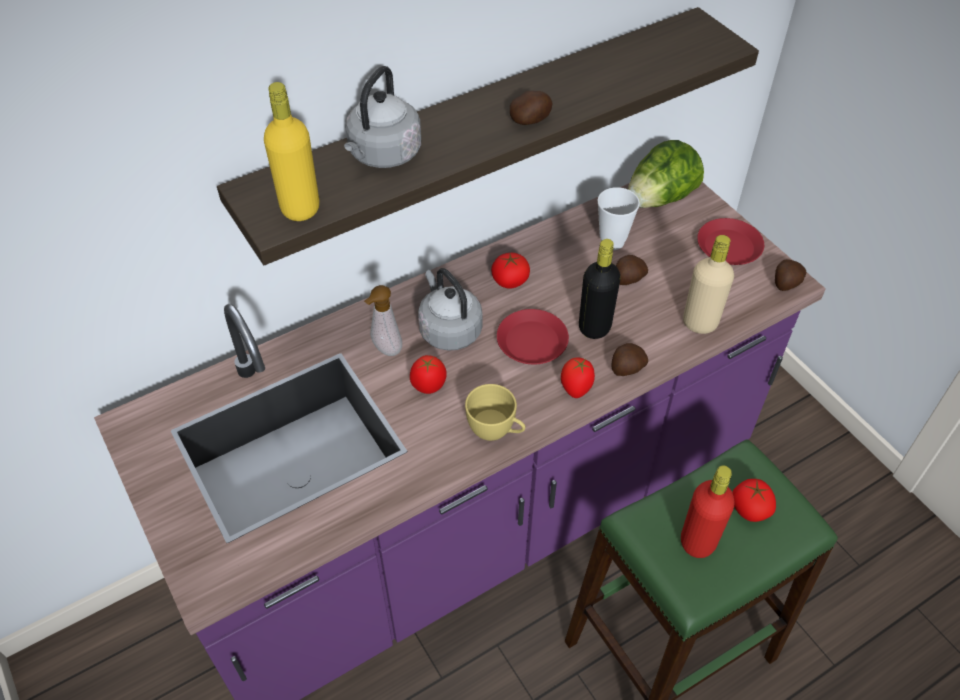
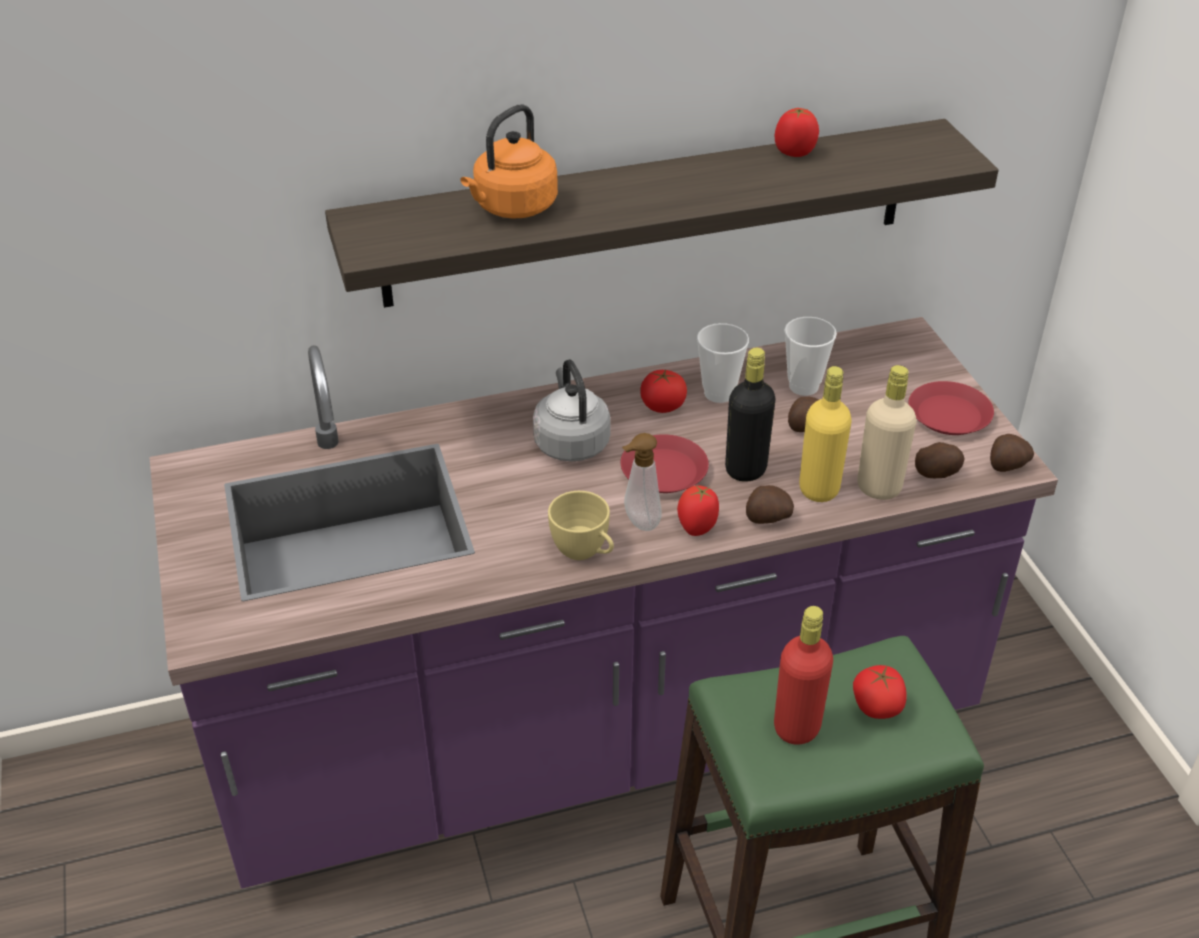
camera: 15 degrees right, 10 degrees down
(300, 208) = (402, 241): yellow bottle -> yellow bottle (819, 489)
(383, 155) = (512, 208): grey kettle -> orange kettle
(385, 350) = (489, 449): soap dispenser -> soap dispenser (639, 523)
(429, 386) = (525, 494): tomato -> tomato (794, 153)
(530, 120) = (691, 199): potato -> potato (937, 474)
(549, 261) = (719, 393): none -> cup
(659, 199) = (881, 352): lettuce -> none

